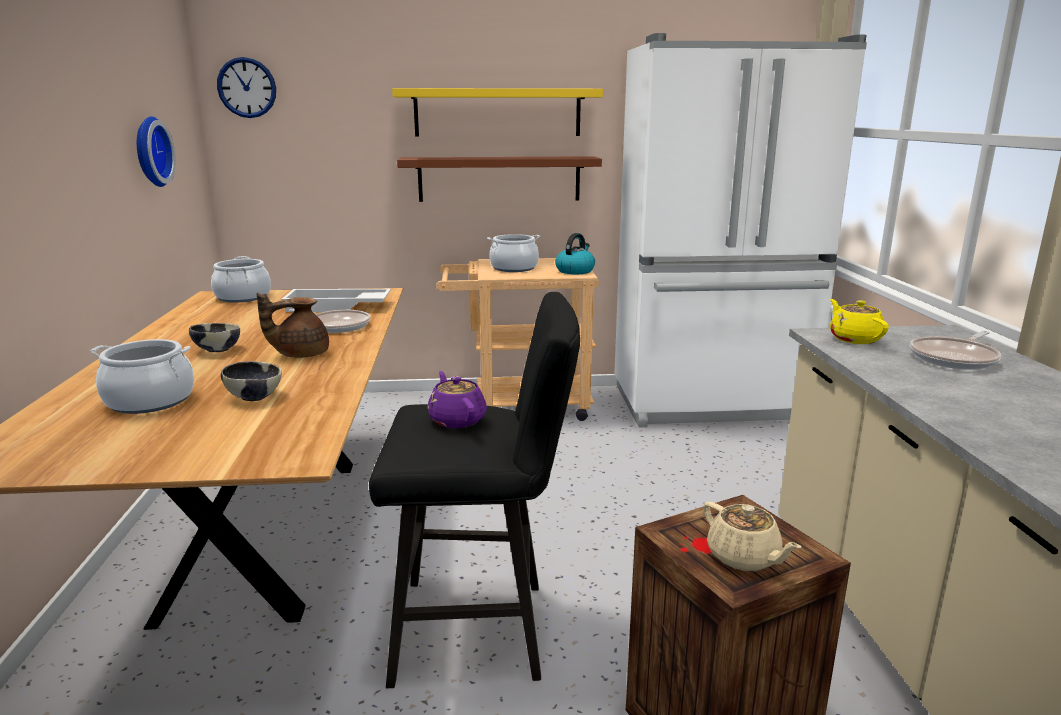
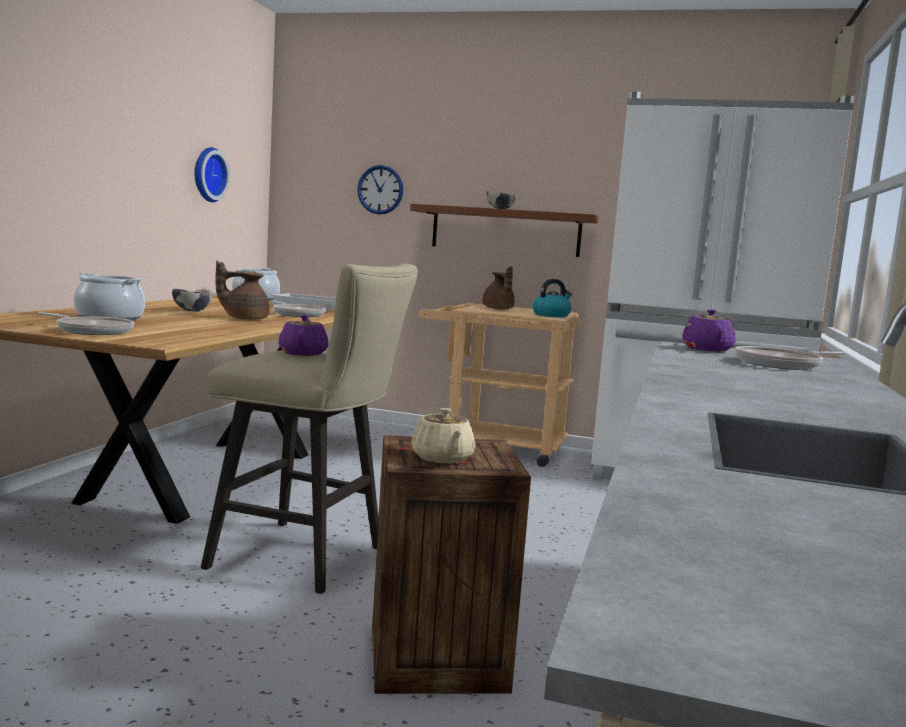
camera: 20 degrees right, 10 degrees down
(177, 448) = (92, 331): none -> frying pan
(247, 88) = (308, 141): wall clock -> wall clock (380, 190)
(254, 397) = (177, 325): bowl -> bowl (500, 209)
(483, 630) = (308, 559): black stool -> beige stool
(497, 113) = (509, 171): yellow shelf -> none
(514, 268) = (498, 309): cooking pot -> brown teapot
(854, 339) = (706, 349): yellow teapot -> purple teapot

